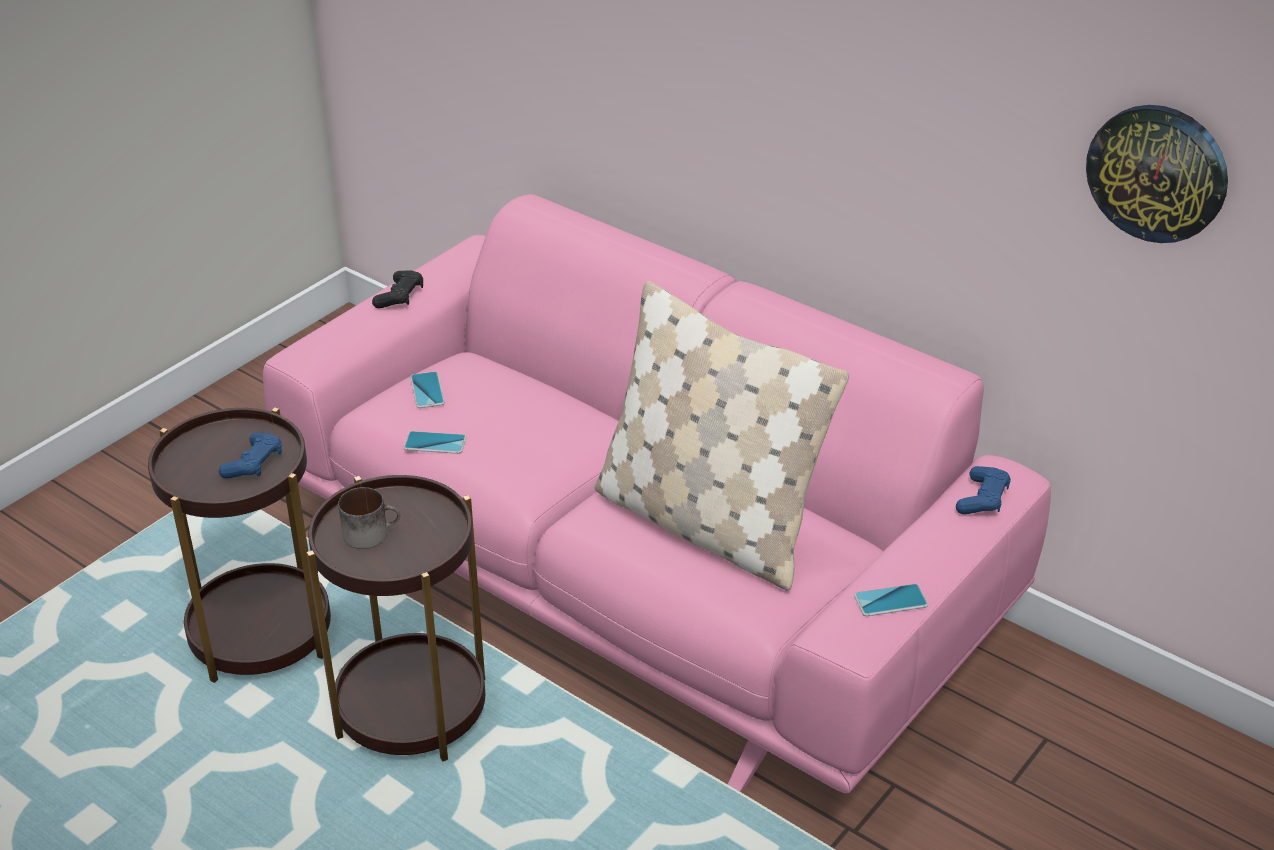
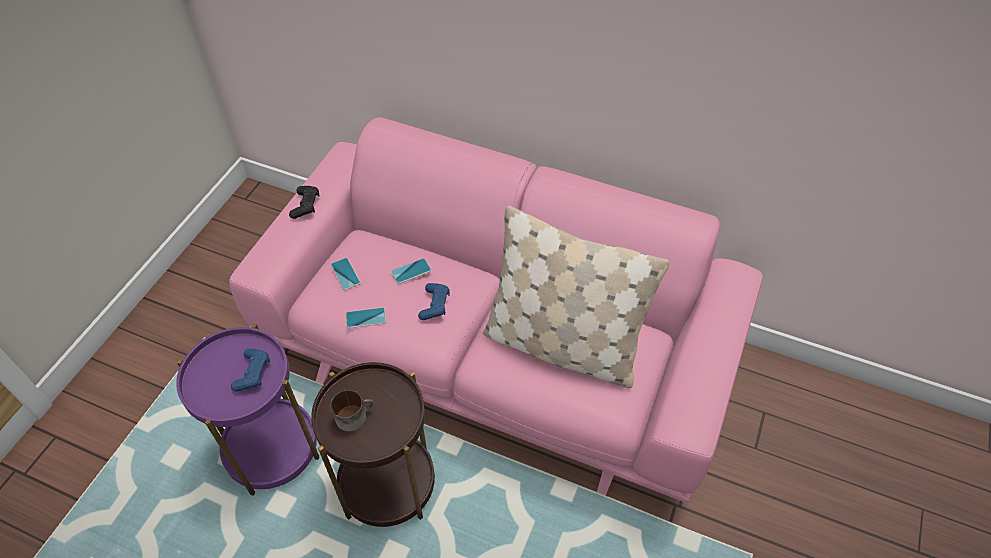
camera: 15 degrees left, 15 degrees up
(261, 634) = (272, 449): brown side table -> purple side table
(890, 601) = (704, 392): phone -> phone (411, 271)
(982, 499) = (730, 296): blue game controller -> blue game controller (434, 305)
(1157, 172) = (867, 93): wall clock -> none

